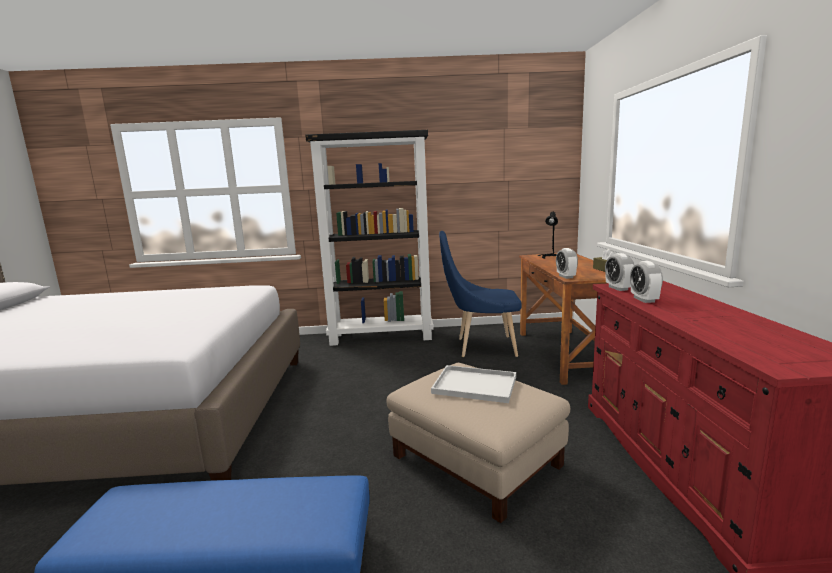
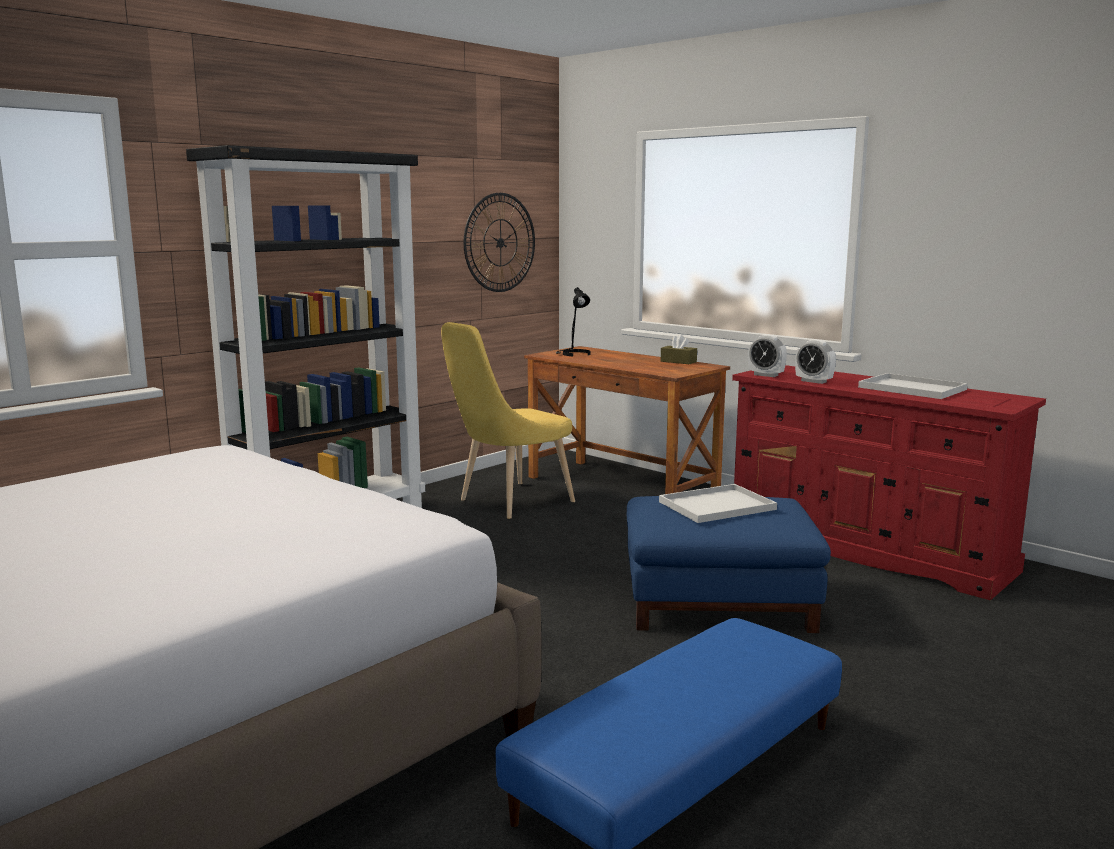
camera: 45 degrees left, 0 degrees up
(477, 460) = (718, 602): beige ottoman -> blue ottoman
(481, 347) = (509, 503): blue chair -> yellow chair
(524, 182) = (500, 242): none -> wall clock
(566, 276) = (662, 373): alarm clock -> none
(734, 323) = (914, 388): none -> white tray

